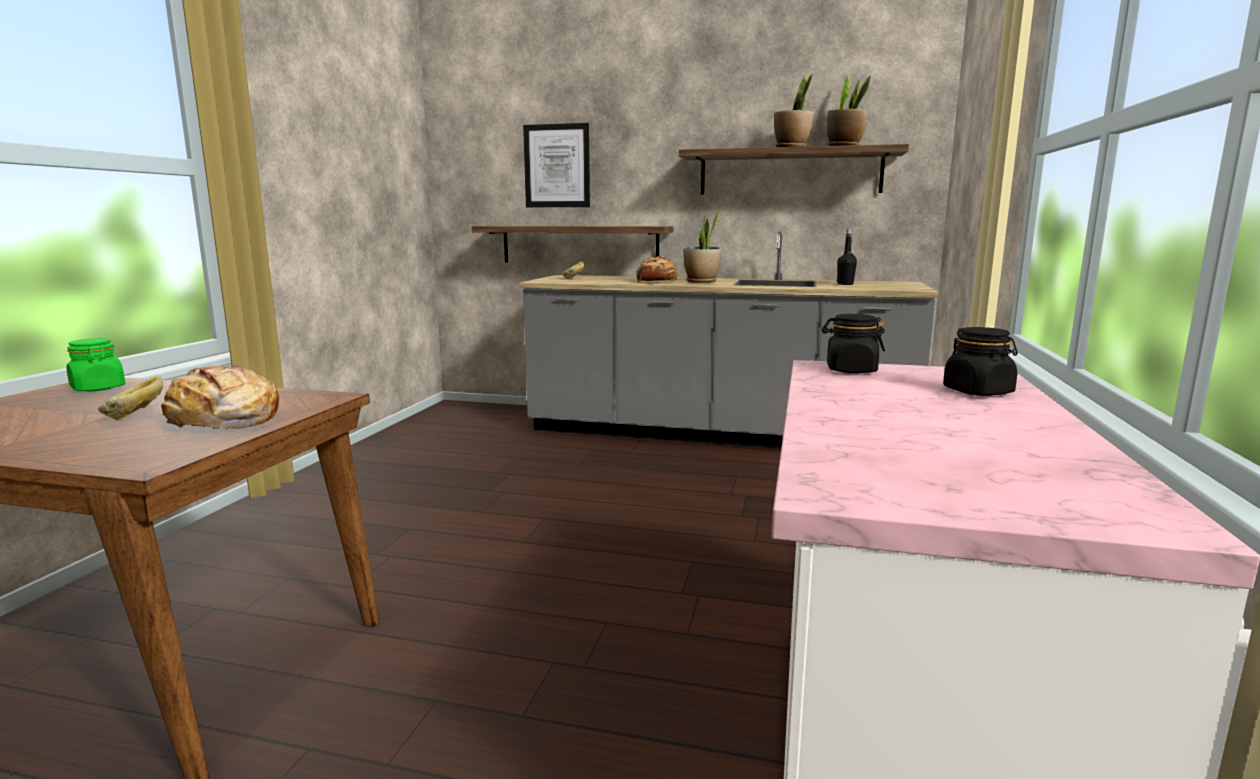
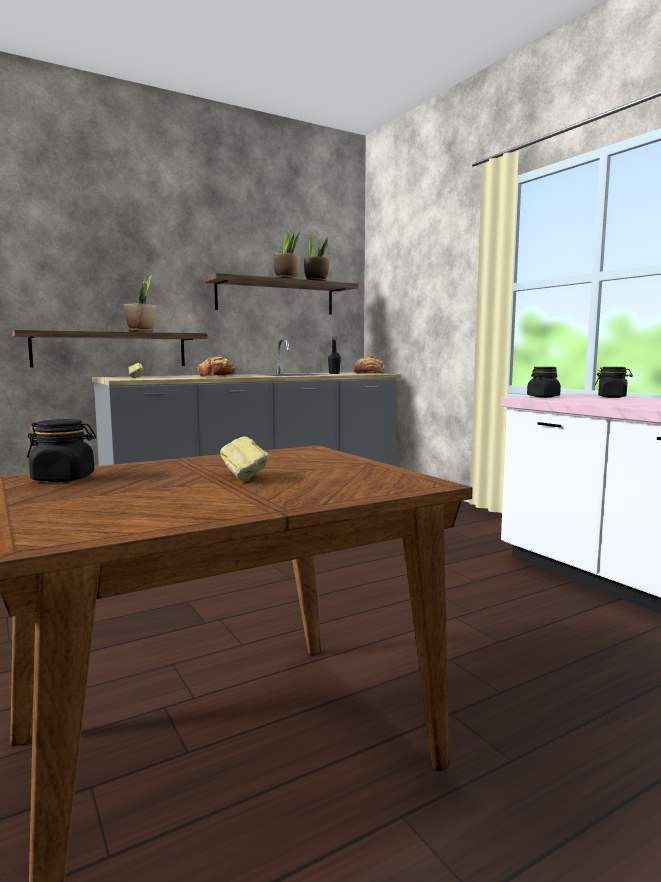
camera: 45 degrees left, 5 degrees down
(98, 388) = (64, 478): green jar -> black jar
(223, 420) = (325, 466): bread -> bread (369, 373)
(557, 166) = (85, 278): picture -> none
(701, 281) = (243, 375): potted plant -> potted plant (141, 332)

